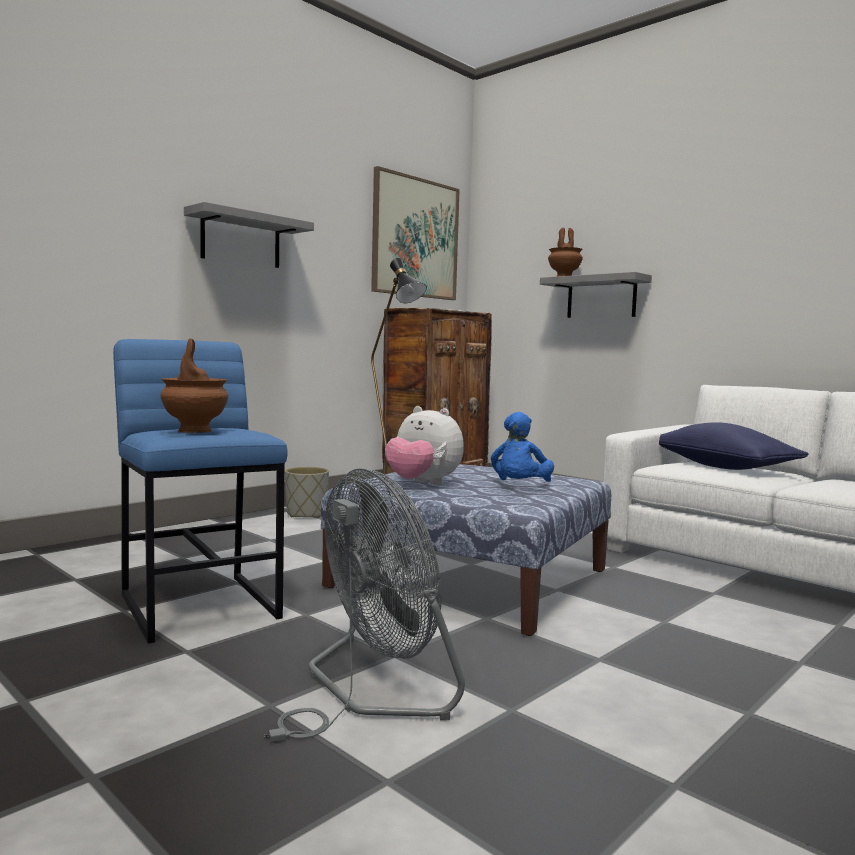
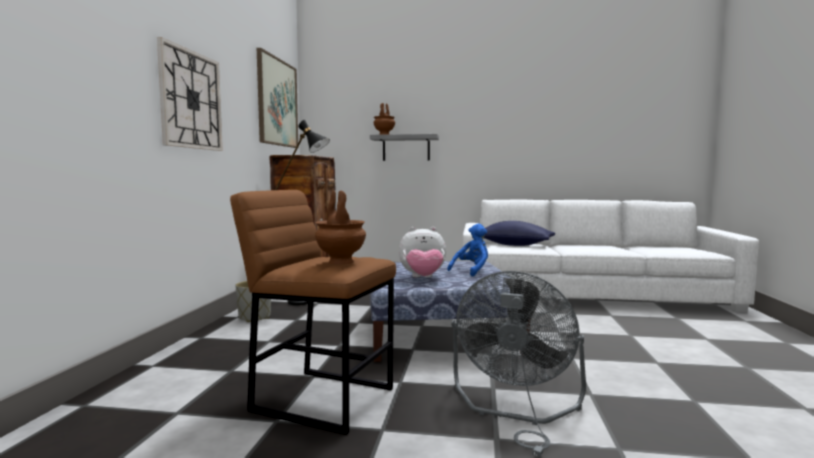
camera: 35 degrees left, 0 degrees up
(198, 605) = (320, 398): blue stool -> brown stool
(241, 240) = (191, 100): grey shelf -> wall clock
(519, 487) = (472, 271): blue plush toy -> blue plush toy turned 120 degrees counterclockwise

